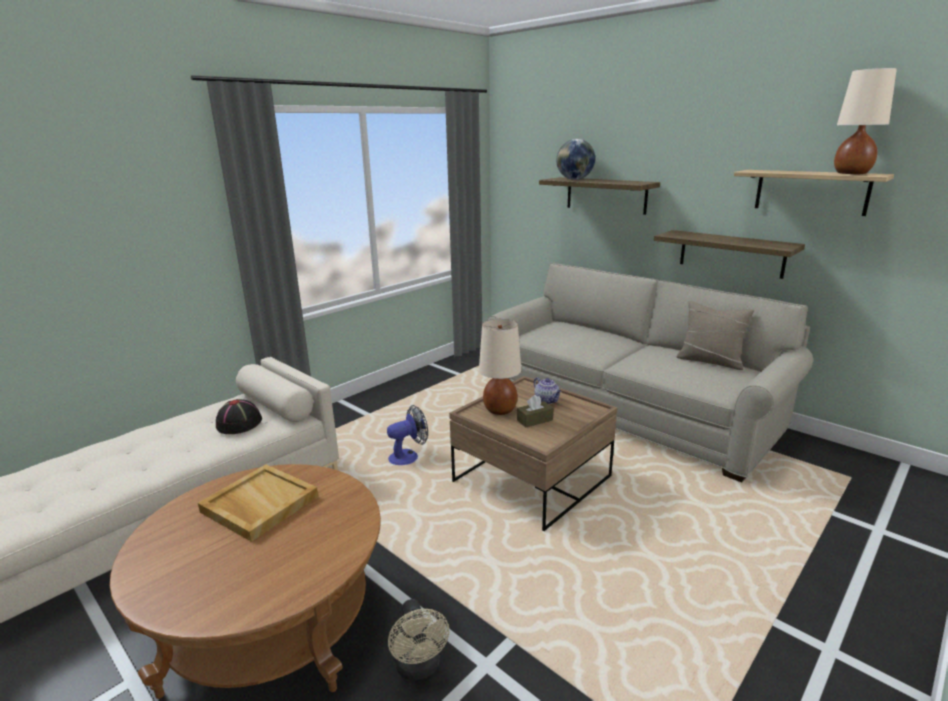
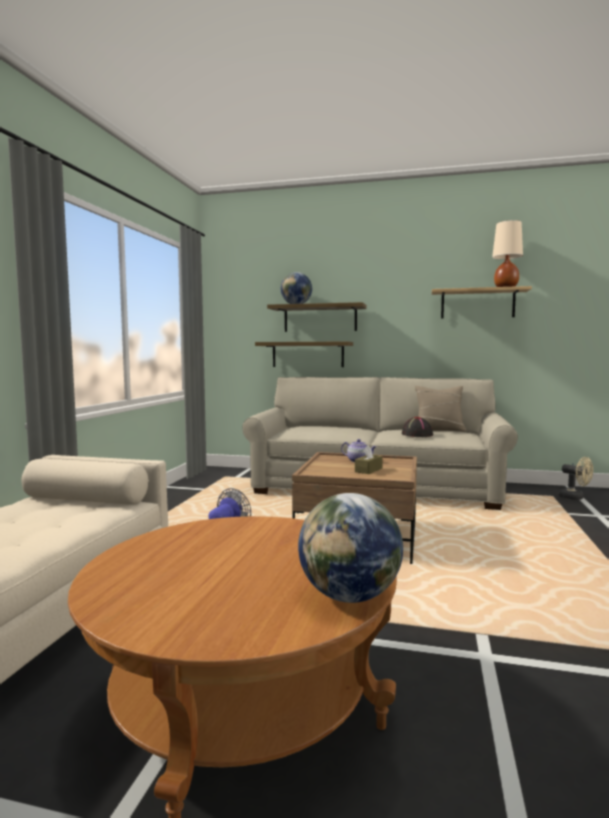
camera: 30 degrees left, 15 degrees down
(239, 423) = (63, 513): black hat -> black hat (416, 434)
(259, 504) = (206, 549): beige tray -> none
(273, 599) = (350, 596): none -> globe
(419, 668) = (437, 679): beige fan -> beige fan (575, 498)
(499, 410) = (330, 469): beige table lamp -> none
(731, 253) = (428, 353): shelf -> shelf (308, 354)

